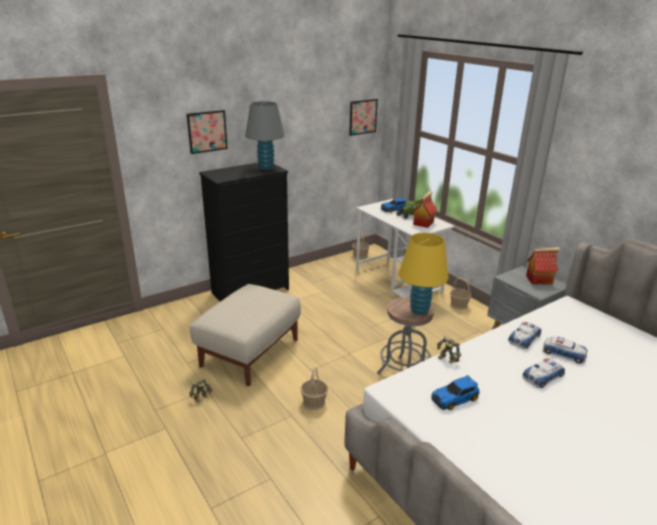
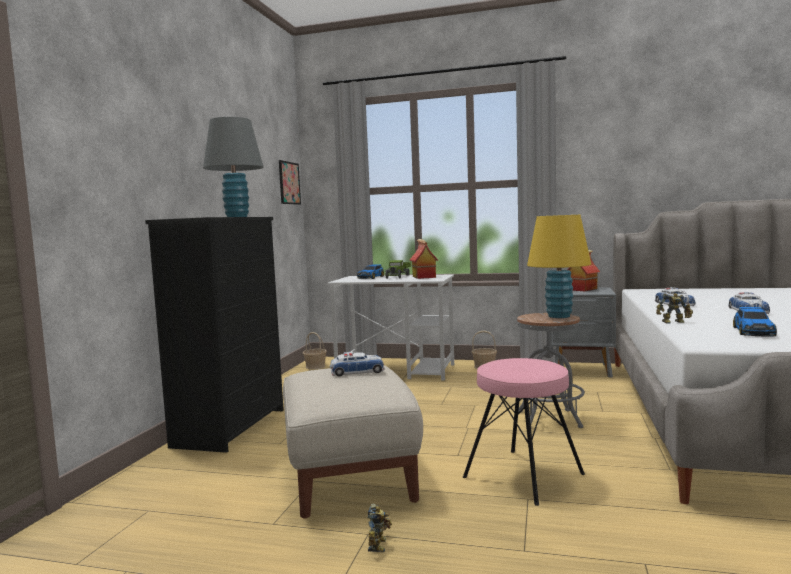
camera: 40 degrees left, 20 degrees down
(207, 131) = (148, 157): picture -> none
(314, 402) = (523, 476): basket -> pink stool
(563, 353) = (717, 302): toy car -> toy car (357, 371)

